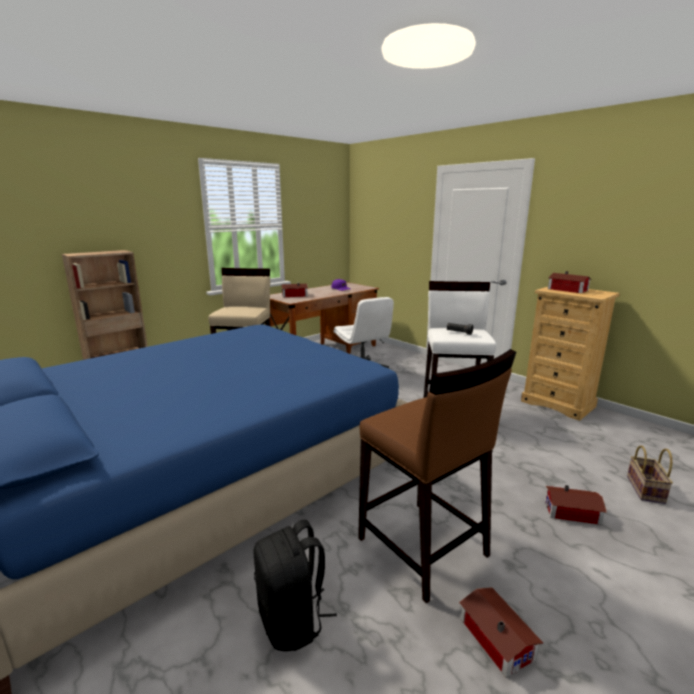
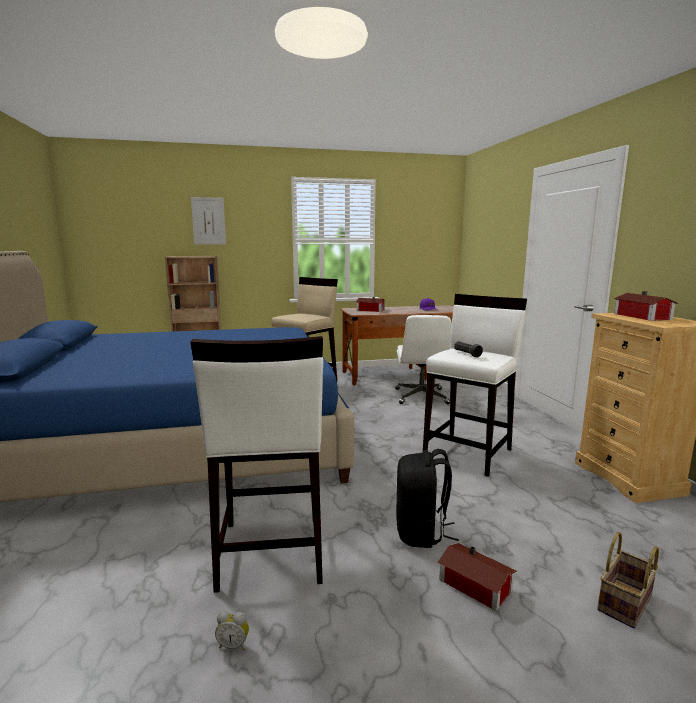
camera: 30 degrees right, 5 degrees down
(108, 208) = (208, 221): none -> picture
(292, 620) = (110, 557): black backpack -> black backpack (421, 532)
(422, 548) = (270, 552): brown stool -> white stool
(496, 636) = (233, 645): toy house -> alarm clock

